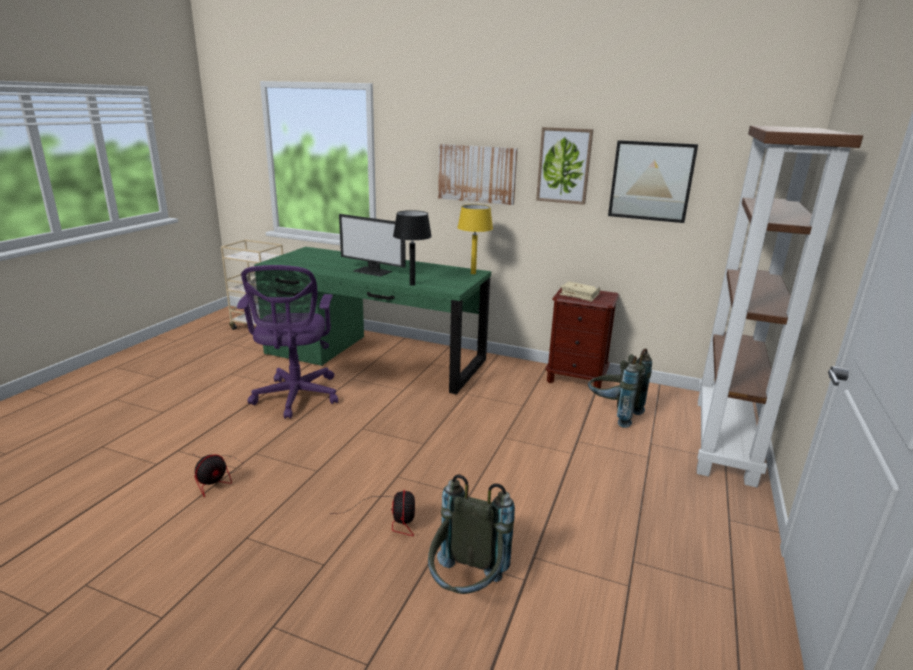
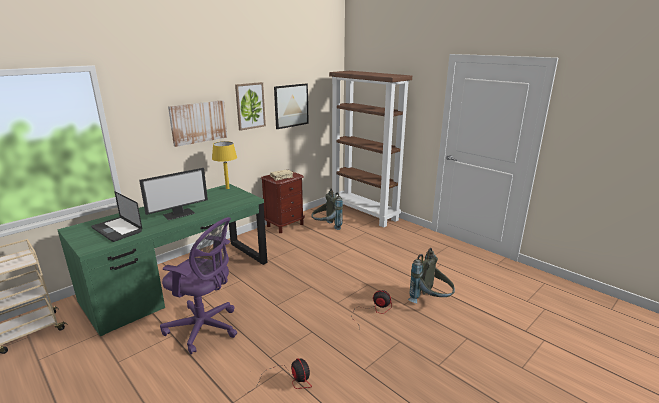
camera: 65 degrees left, 0 degrees up
(316, 261) = (117, 230): none -> laptop
(412, 284) = (226, 207): black table lamp -> none

